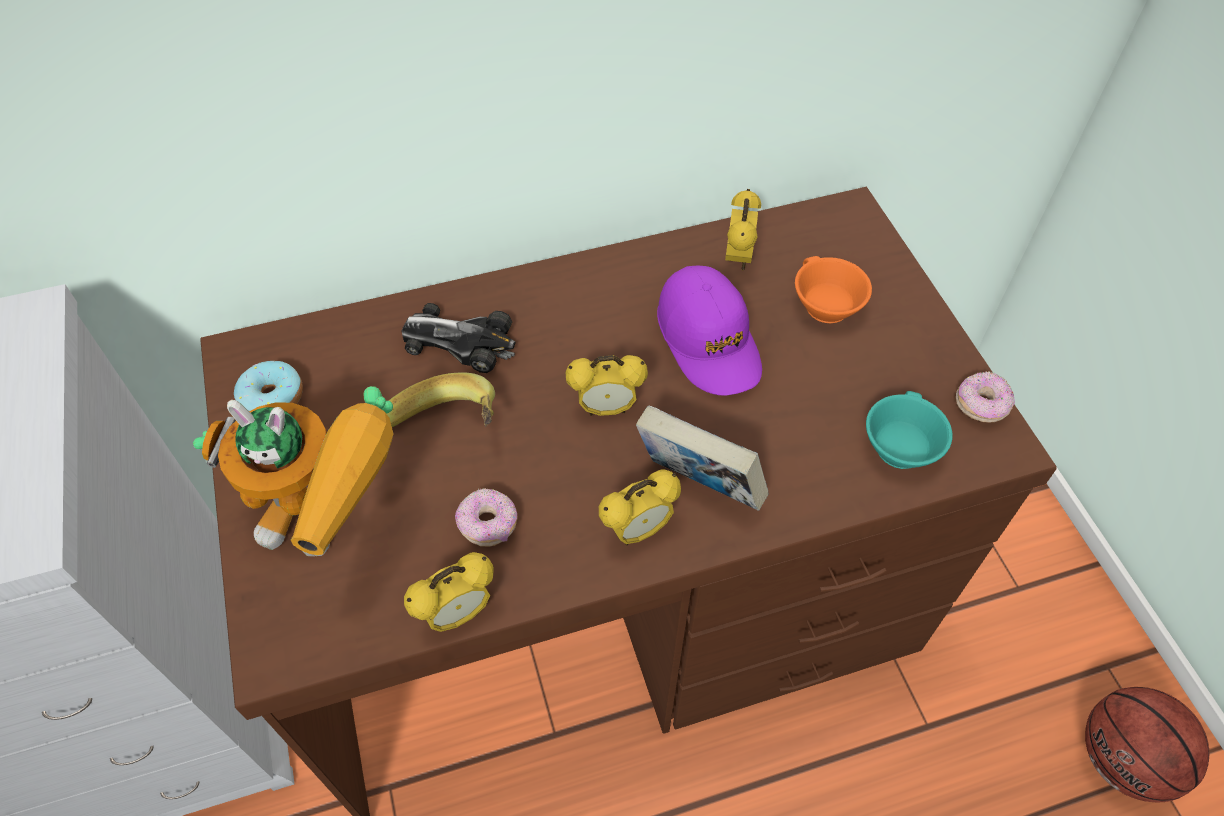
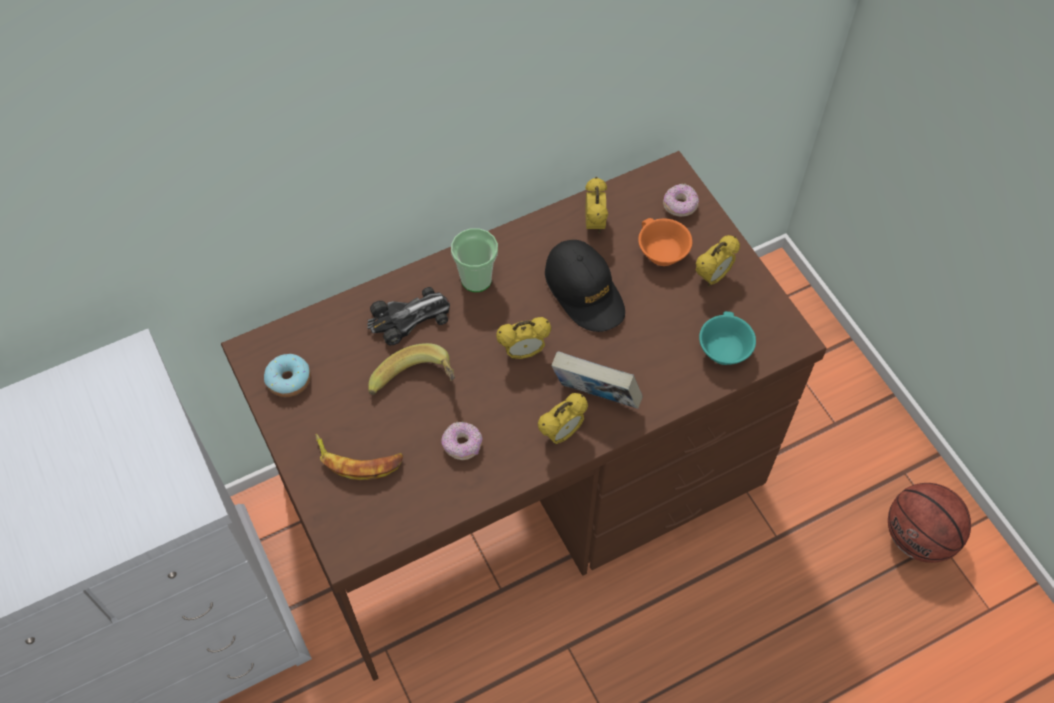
camera: 10 degrees left, 5 degrees up
(334, 522) = (359, 460): toy robot -> banana
(458, 614) = (457, 505): alarm clock -> alarm clock (712, 277)
(459, 342) = (409, 318): toy car -> toy car turned 150 degrees clockwise
(563, 305) = (476, 279): none -> cup
(709, 341) = (585, 291): purple cap -> black cap
(981, 405) = (774, 312): donut -> donut (680, 206)

